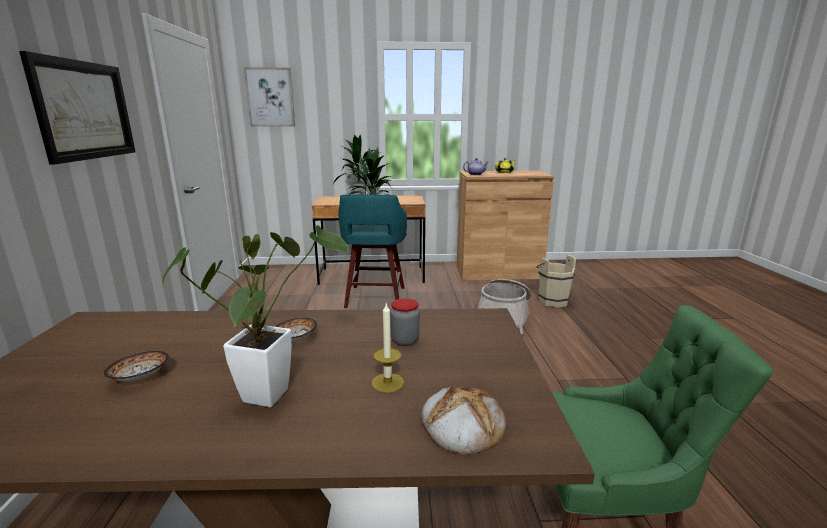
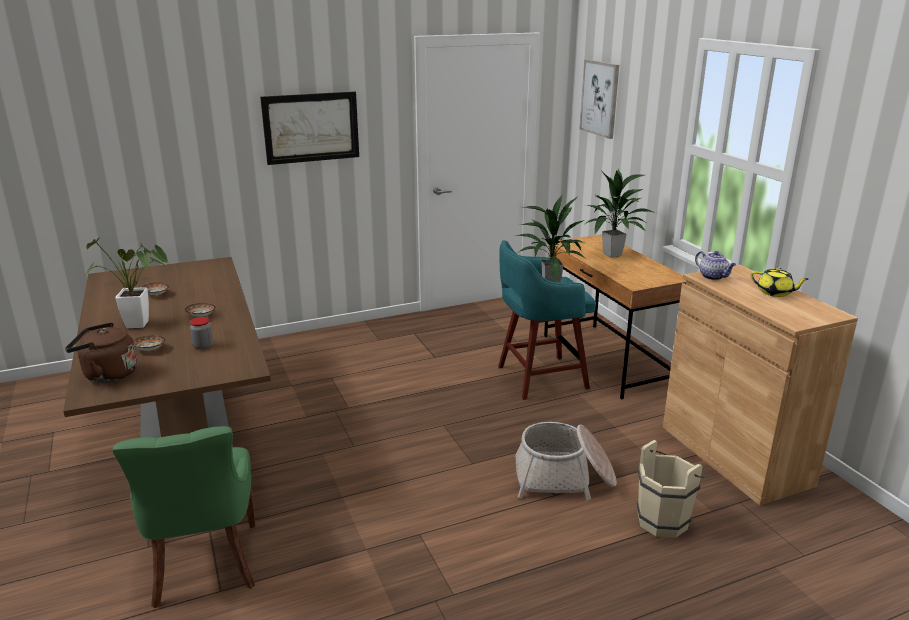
camera: 70 degrees right, 5 degrees up
(387, 382) = (149, 350): candle -> bowl
(462, 424) = (107, 374): bread -> brown kettle

